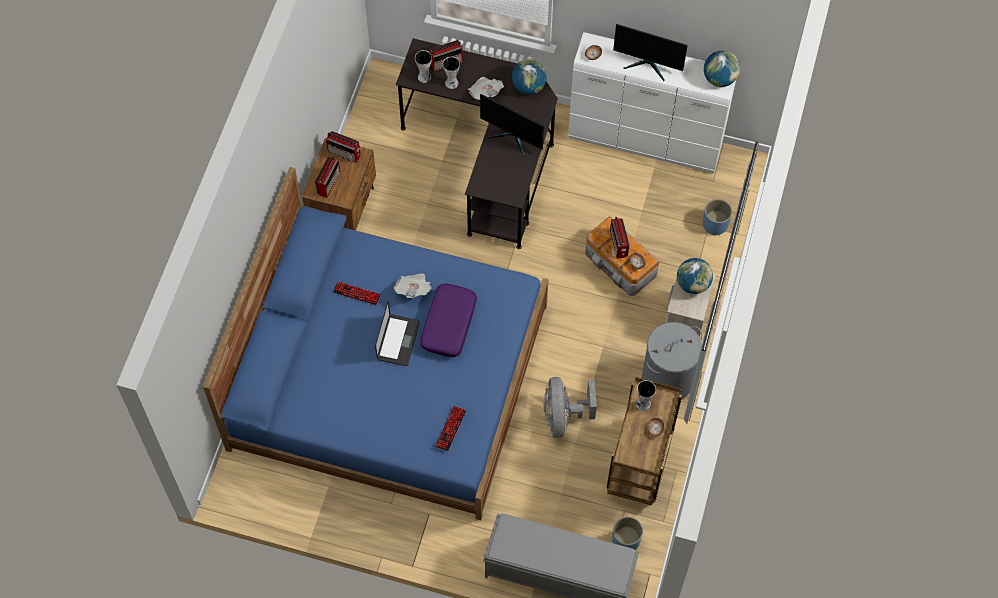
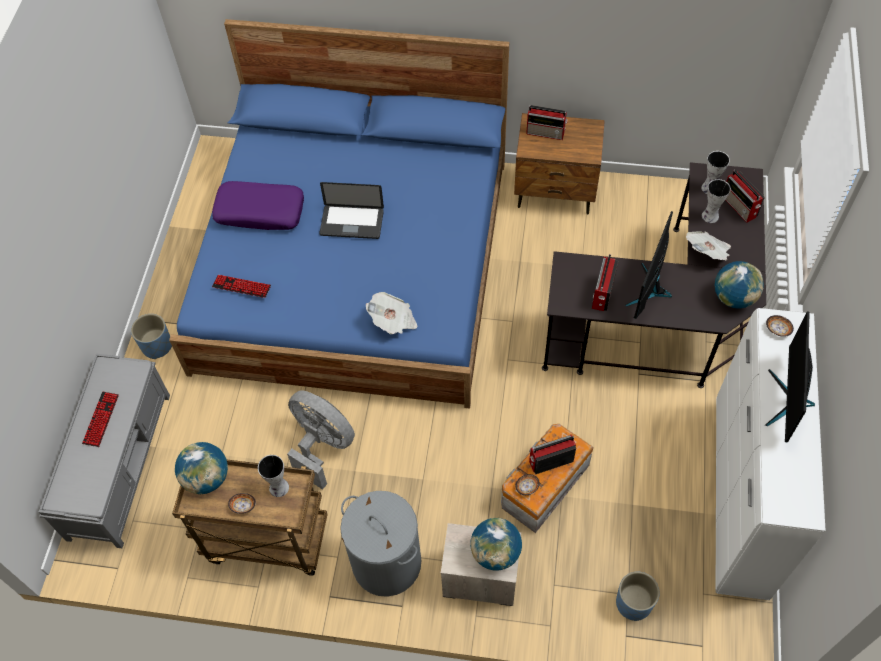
camera: 85 degrees right, 5 degrees down
(345, 153) = (588, 140): radio -> radio (602, 294)
(357, 294) = (407, 178): keyboard -> keyboard (101, 419)
(414, 289) = (421, 228): newspaper -> newspaper (393, 321)
(448, 323) = (381, 268): purple pillow -> purple pillow (260, 211)
(563, 416) = (322, 445): grey fan -> grey fan turned 45 degrees clockwise
(626, 540) = (161, 535): blue planter -> blue planter (157, 346)
(719, 79) = (796, 503): globe -> globe (207, 478)

